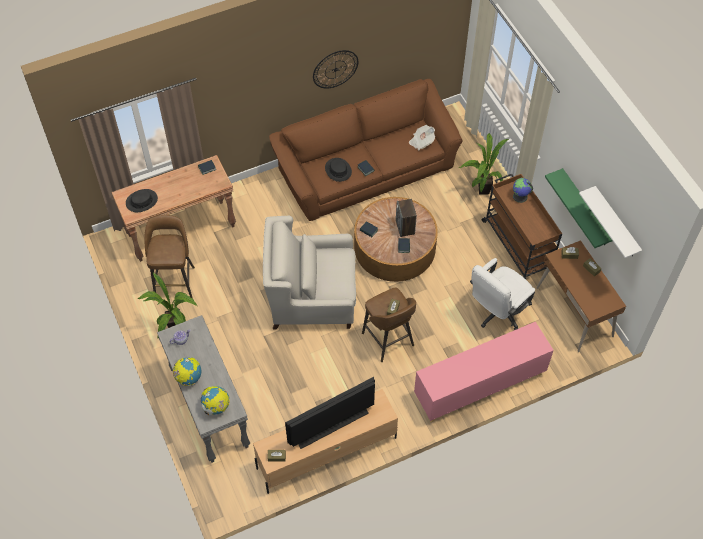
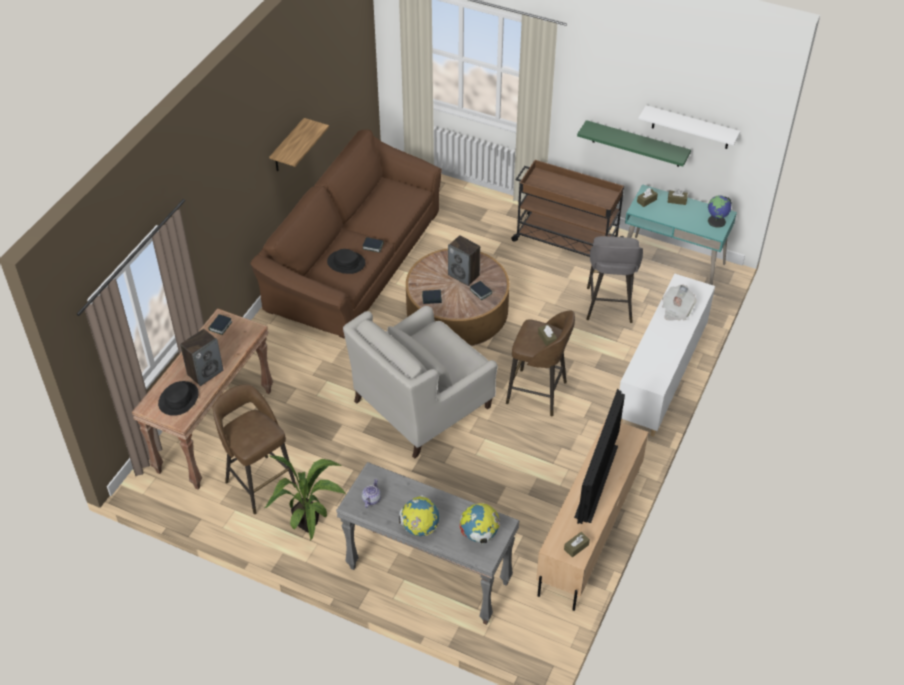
camera: 40 degrees left, 10 degrees down
(171, 193) = (205, 372): none -> speaker
(335, 69) = (288, 146): wall clock -> shelf
(421, 142) = (402, 194): newspaper -> newspaper (676, 310)
(479, 386) = (661, 377): pink cabinet -> white cabinet
(480, 190) = (483, 217): potted plant -> none
(497, 312) = (609, 306): white office chair -> grey stool
(520, 197) = (551, 181): globe -> globe (716, 221)
(574, 312) = (672, 265): brown desk -> turquoise desk

